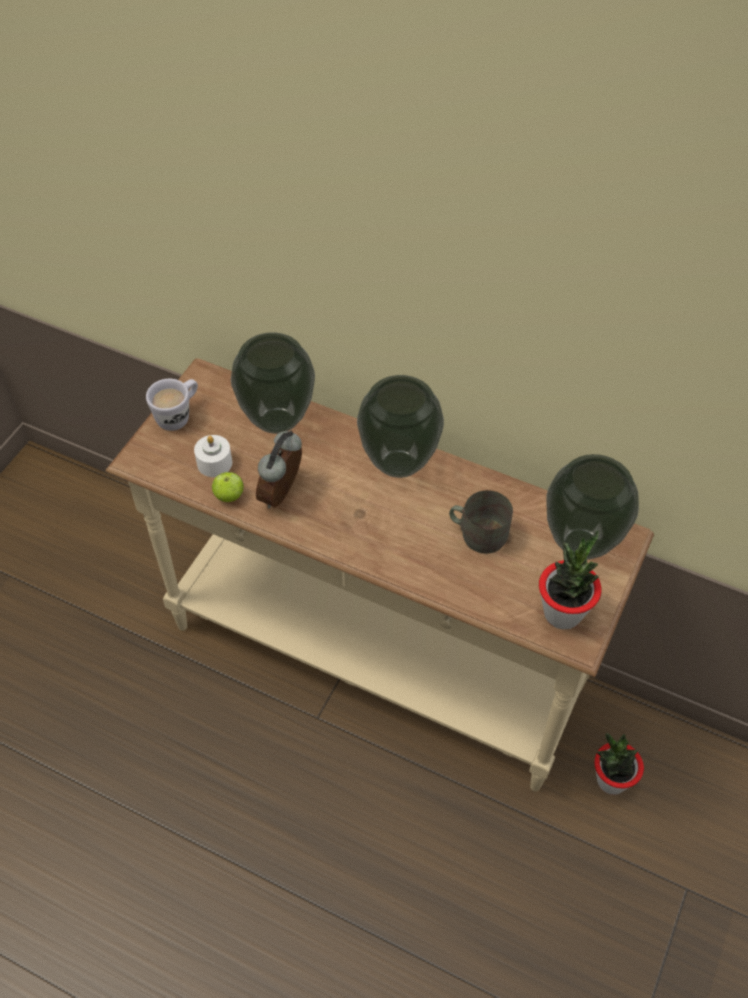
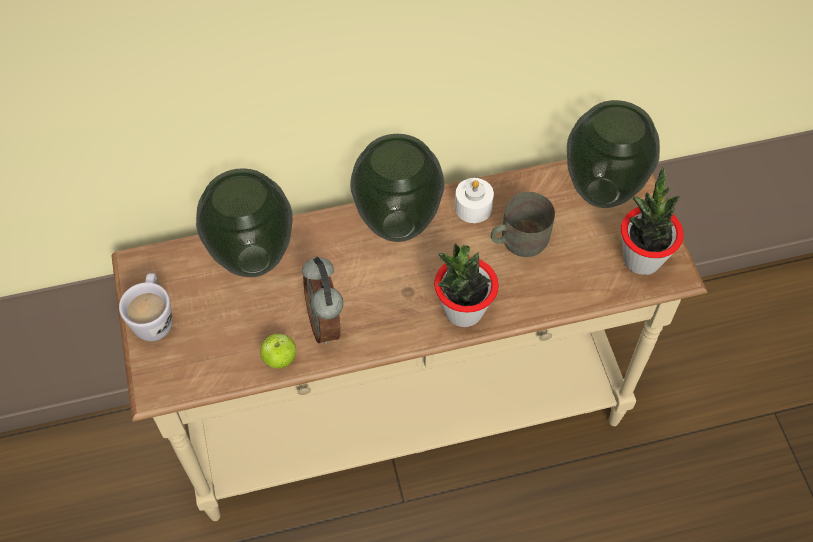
camera: 40 degrees left, 5 degrees up
(214, 463) = (235, 338): white candle -> white candle (473, 207)
(611, 780) = (660, 373): potted plant -> potted plant (463, 310)

